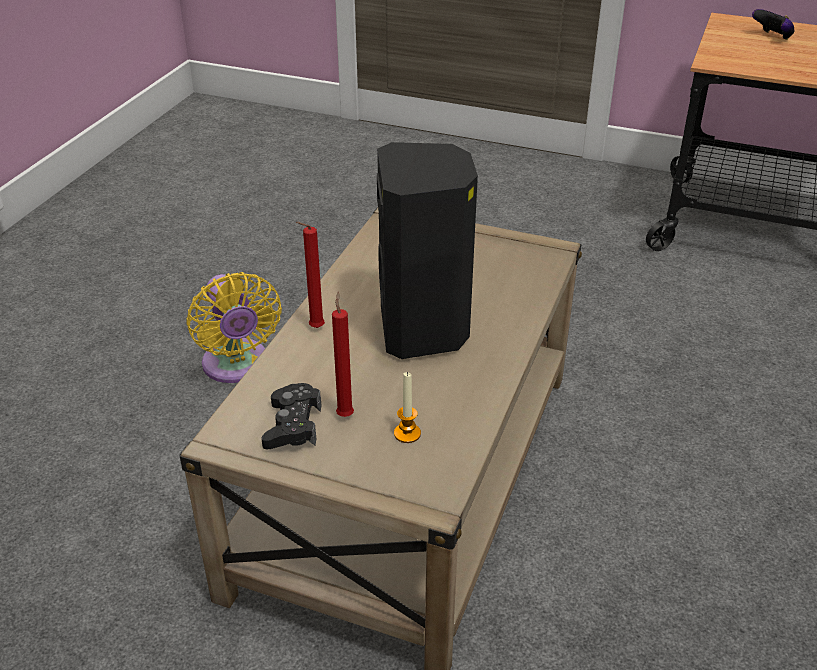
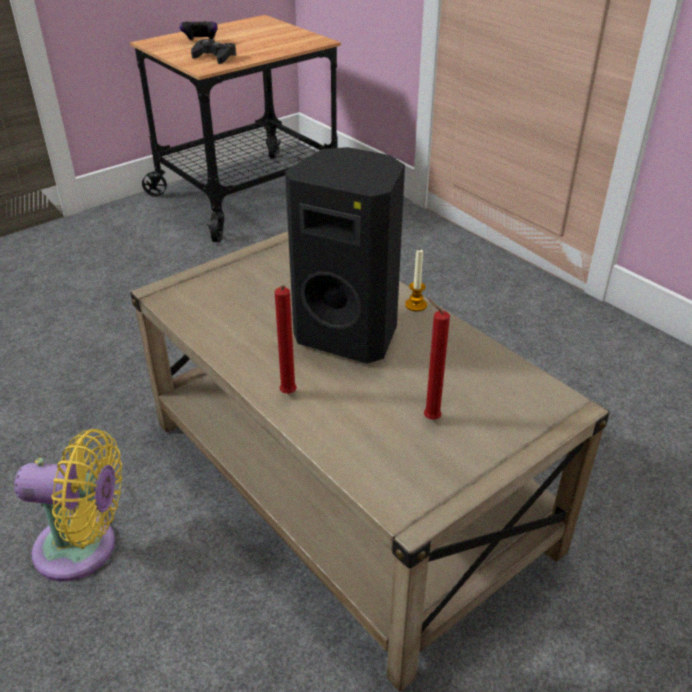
camera: 60 degrees left, 0 degrees up
(293, 425) = (423, 455): black game controller -> black game controller (215, 57)
(407, 433) = (479, 392): candle -> candle (416, 305)

